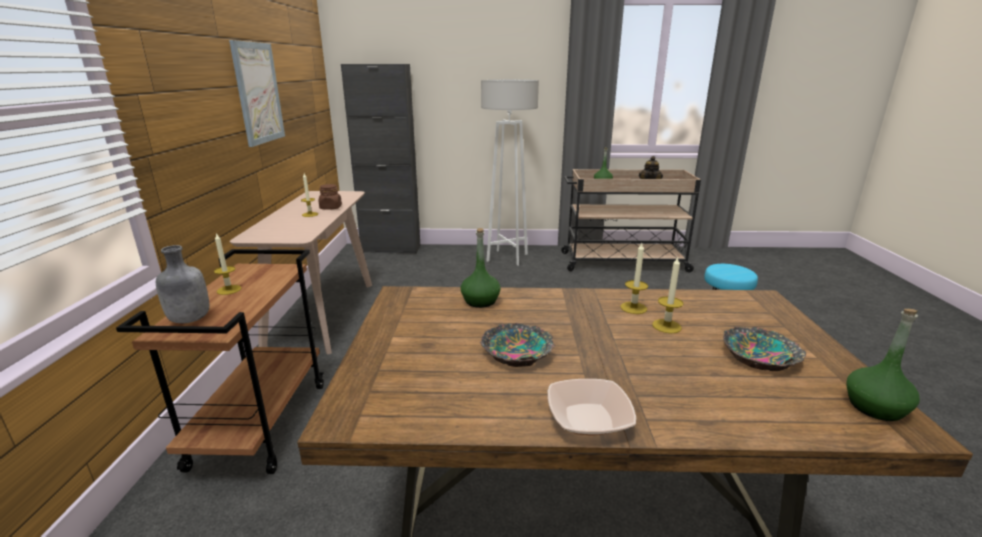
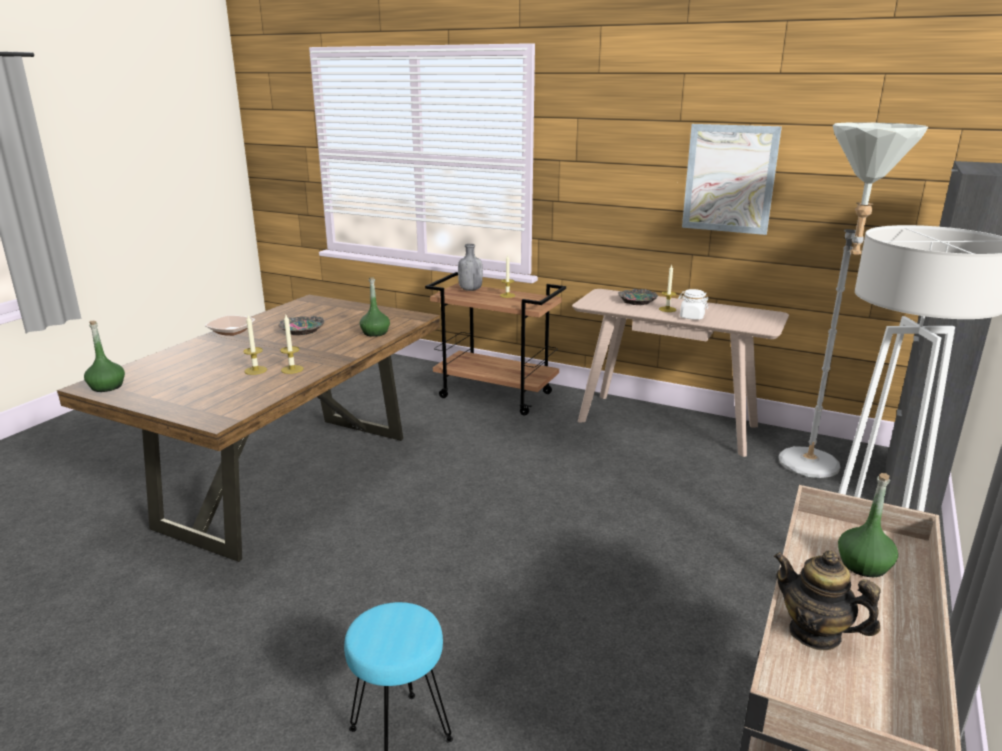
camera: 115 degrees right, 0 degrees up
(331, 208) = (691, 317): brown jar -> white jar
(382, 267) = (813, 470): none -> grey floor lamp
(761, 356) = (183, 382): bowl -> bowl (637, 301)

